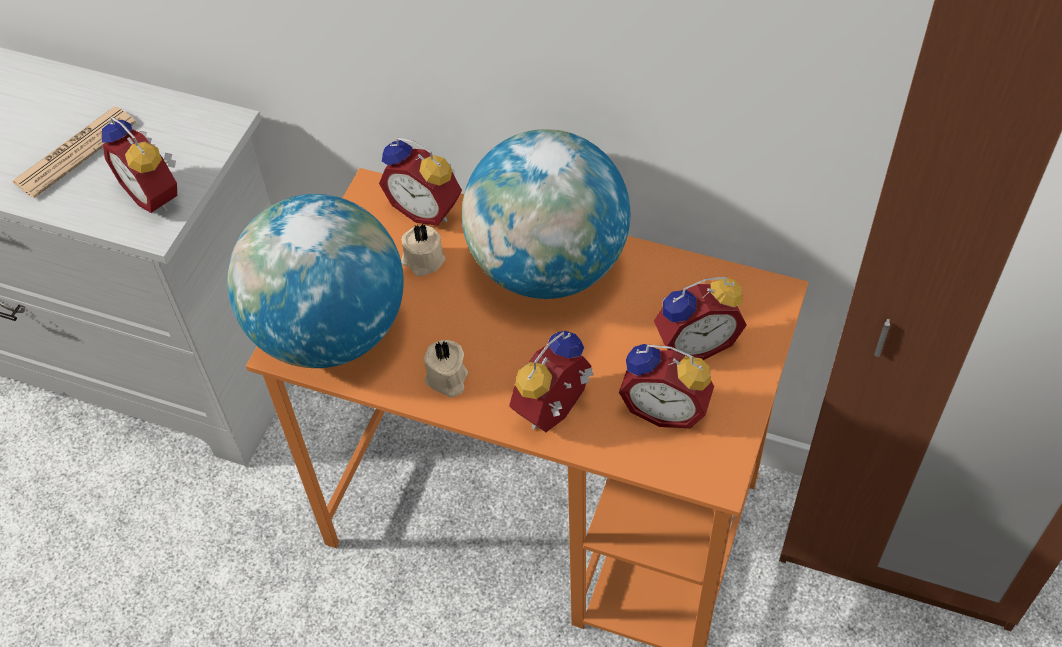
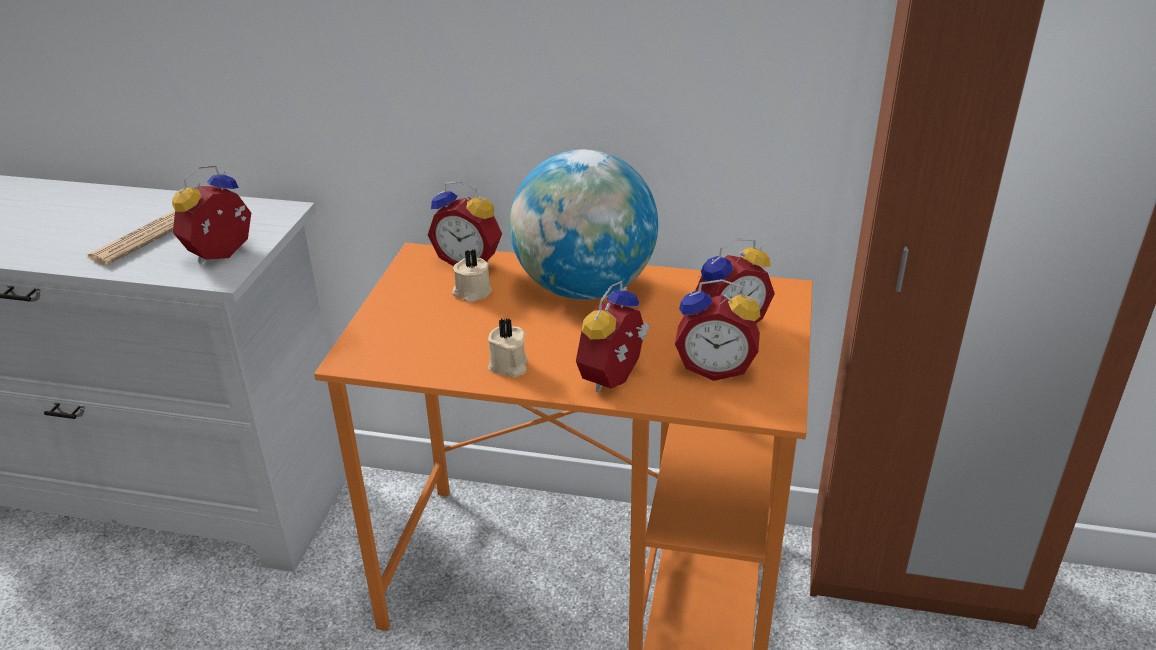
camera: 10 degrees left, 20 degrees down
(156, 193) = (223, 255): alarm clock -> alarm clock turned 90 degrees clockwise
(330, 331) = (392, 344): globe -> none

